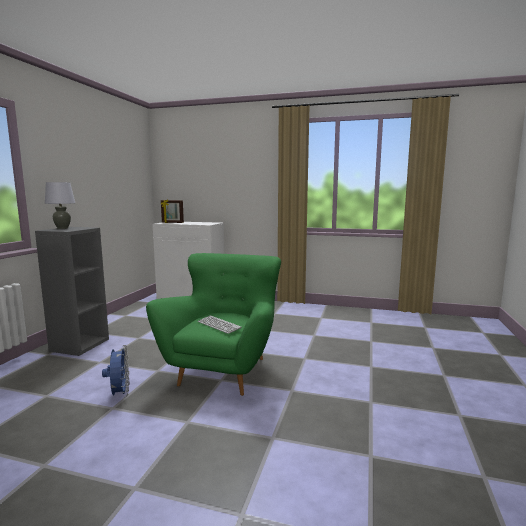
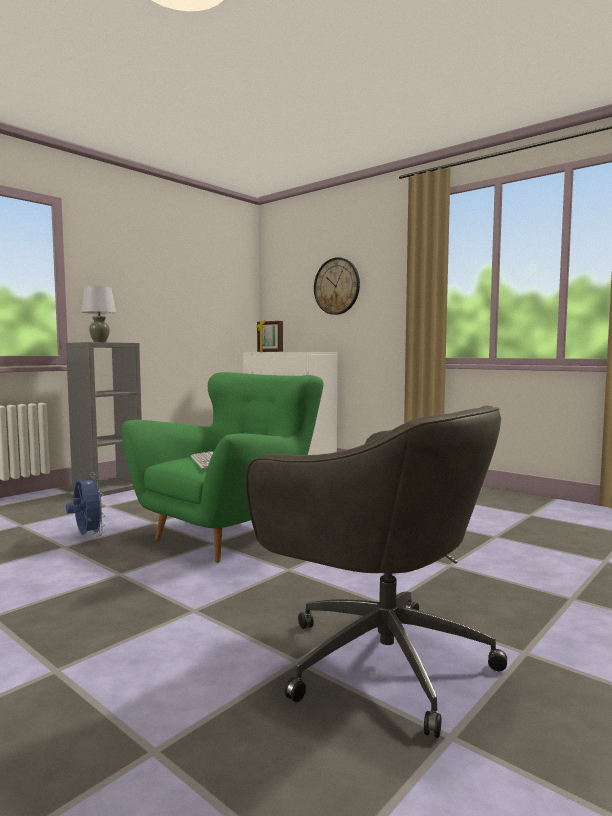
camera: 25 degrees right, 5 degrees down
(120, 394) = (87, 536): blue fan -> blue fan turned 45 degrees counterclockwise
(221, 176) = (337, 286): none -> wall clock
(406, 440) = (379, 659): none -> grey office chair

